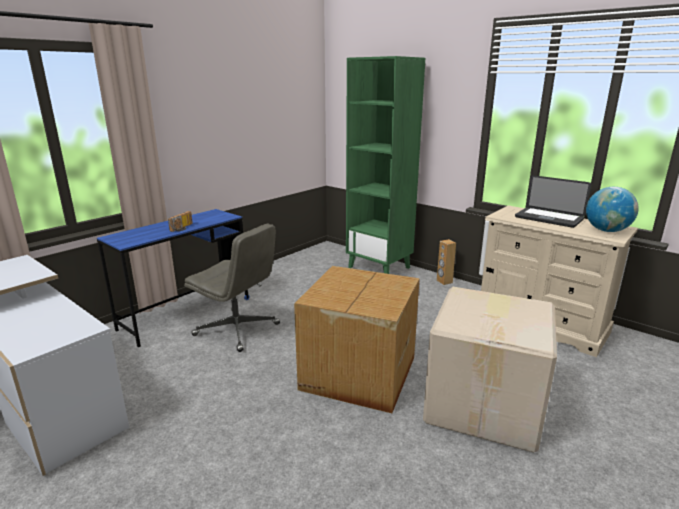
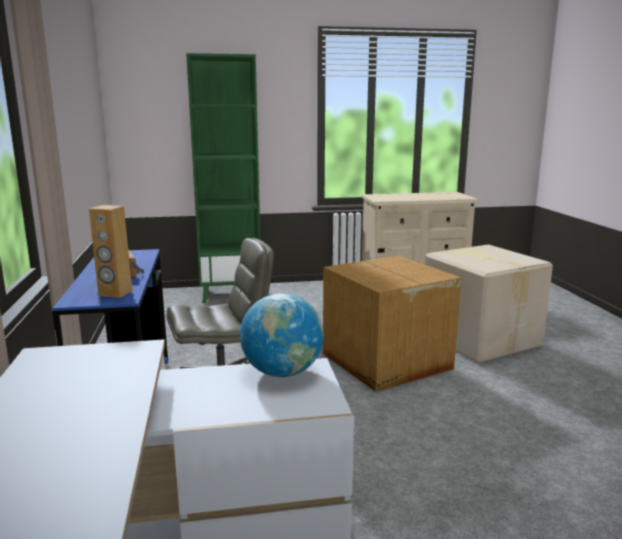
camera: 50 degrees left, 5 degrees down
(444, 281) = (304, 286): brown speaker -> brown speaker (115, 293)
(548, 218) = (408, 196): laptop -> none
(607, 230) = (453, 195): globe -> globe (282, 372)

